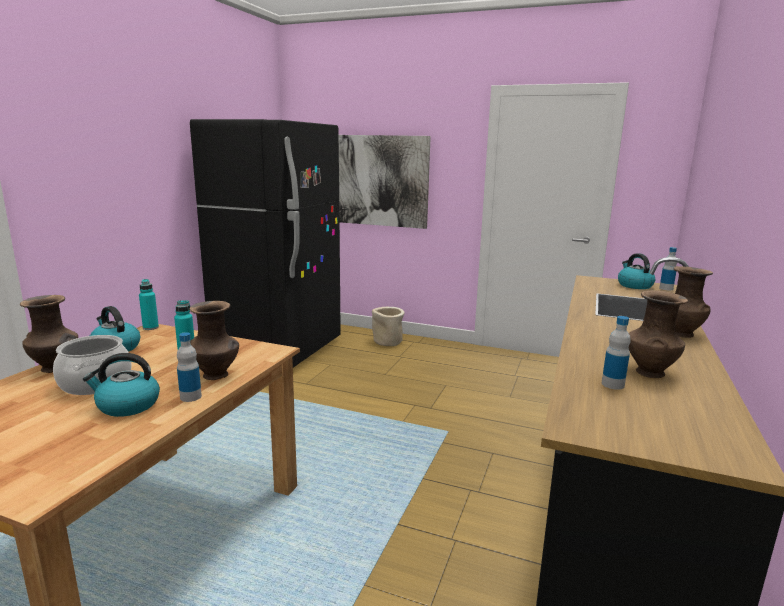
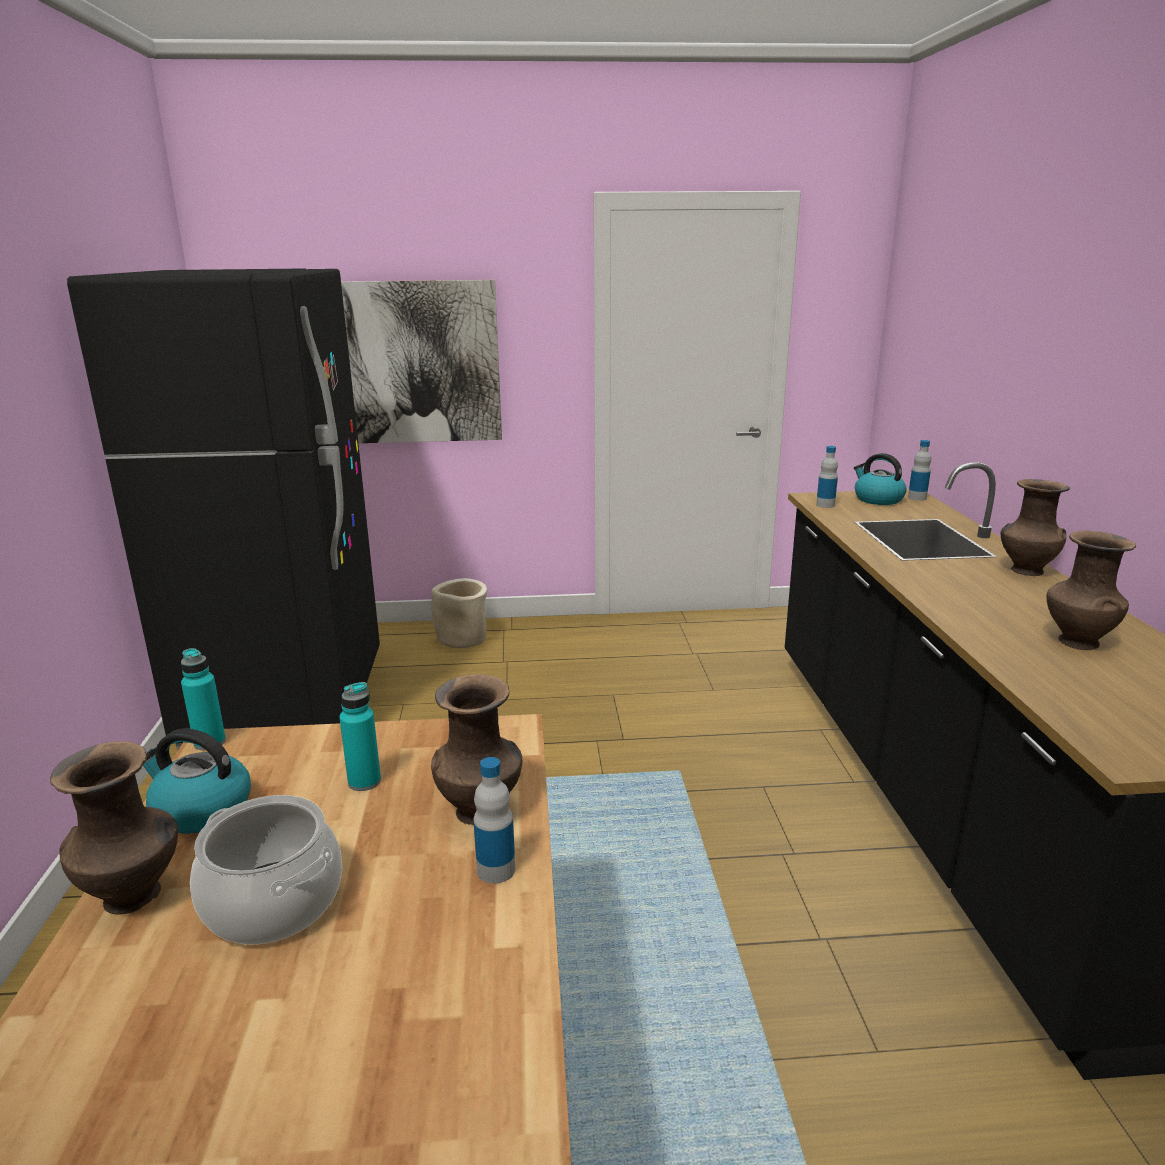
camera: 25 degrees left, 5 degrees up
(127, 406) = (407, 929): kettle -> none
(612, 384) = (1069, 672): bottle -> bottle (825, 505)

